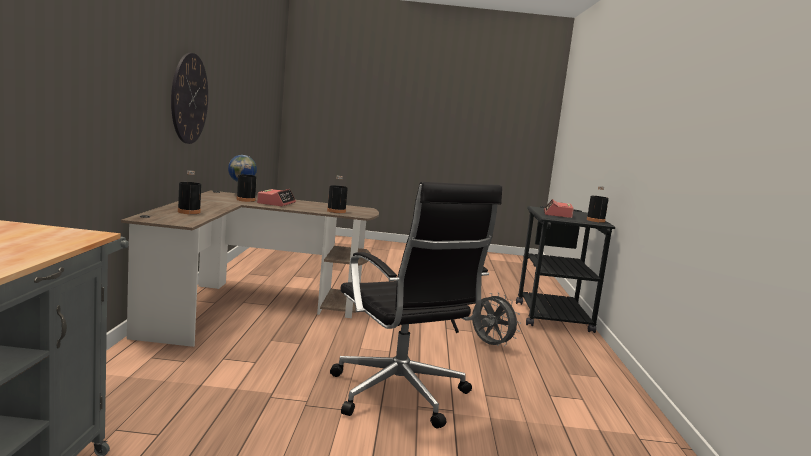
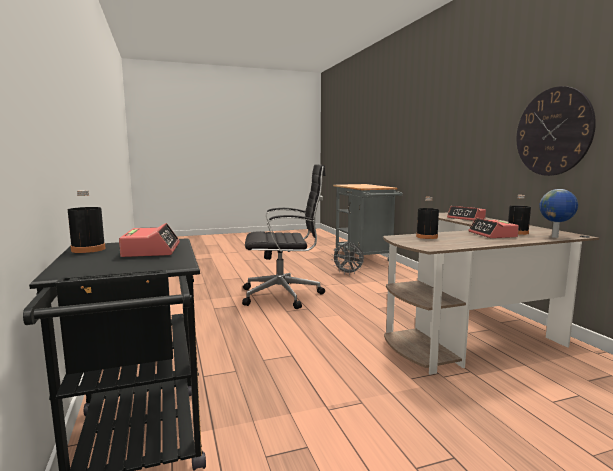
camera: 160 degrees right, 0 degrees up
(189, 212) = (466, 218): black bottle -> alarm clock
(400, 396) = (284, 295): black office chair -> black office chair turned 135 degrees clockwise
(490, 345) = (239, 345): grey fan -> grey fan (348, 273)

